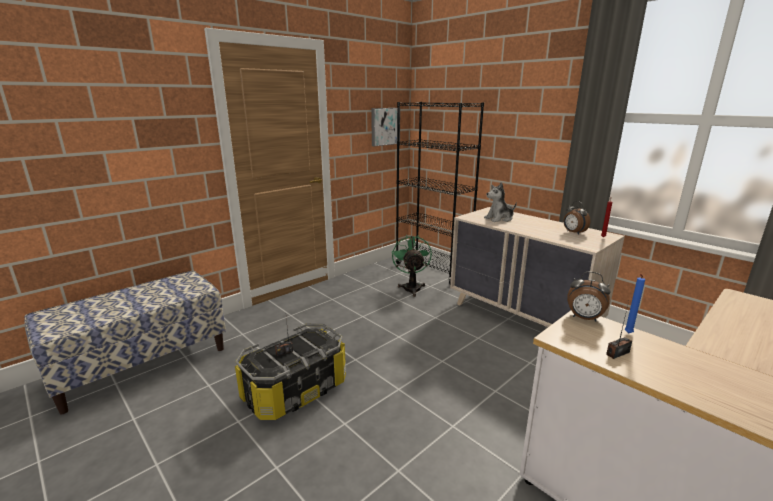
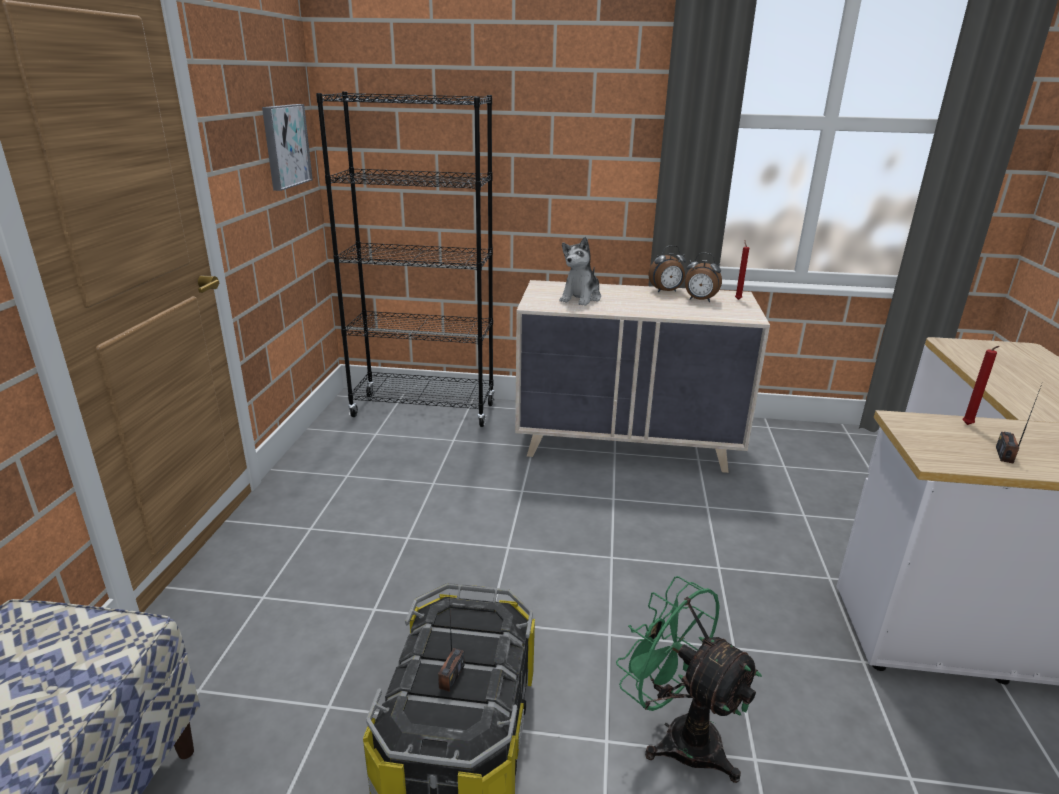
camera: 40 degrees left, 5 degrees up
(411, 287) = (426, 452): green fan -> green fan (679, 735)
(584, 318) = (909, 422): alarm clock -> alarm clock (666, 291)
(627, 333) = (967, 425): blue candle -> red candle

